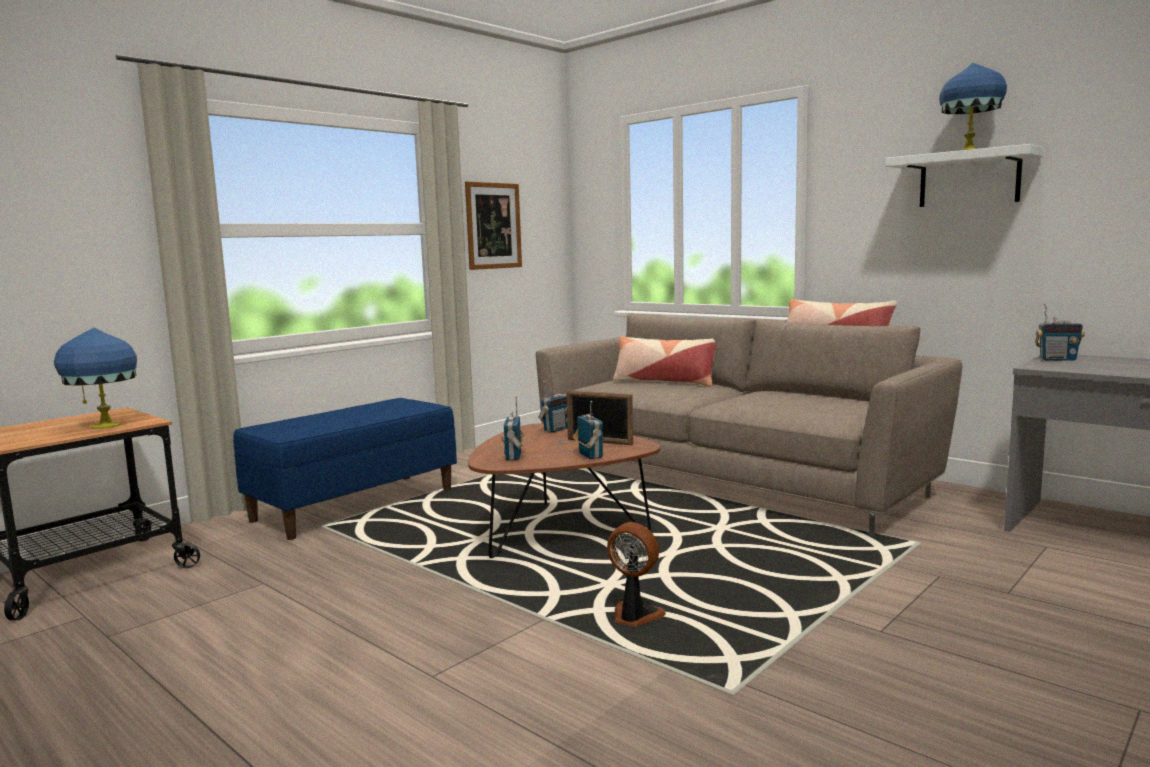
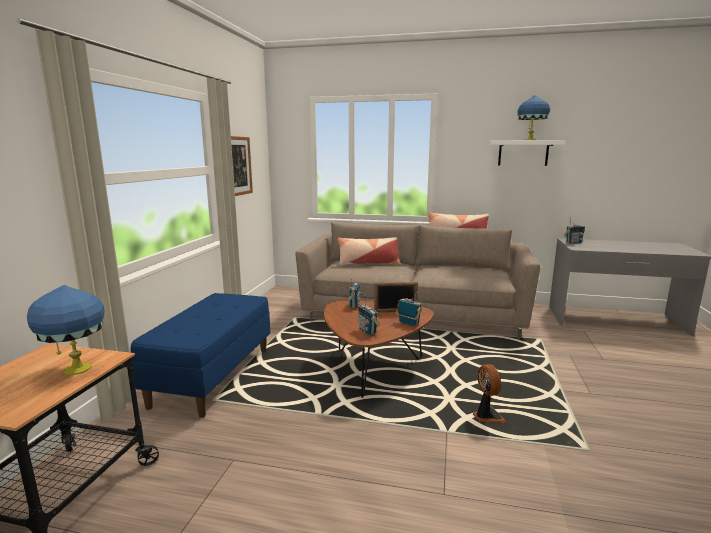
camera: 30 degrees left, 5 degrees up
(635, 617) = (487, 416): fan -> fan turned 75 degrees clockwise

